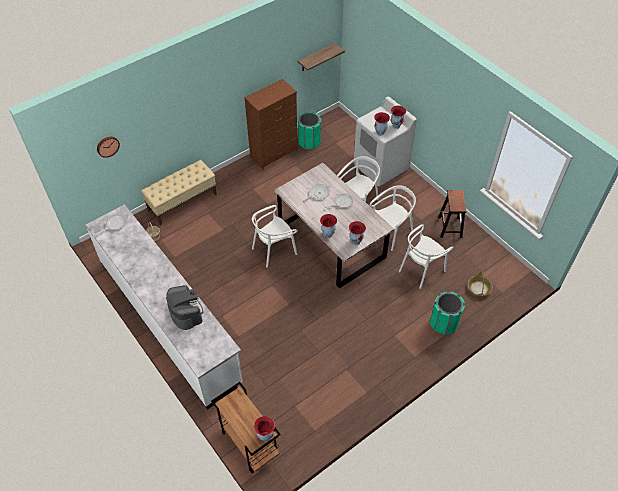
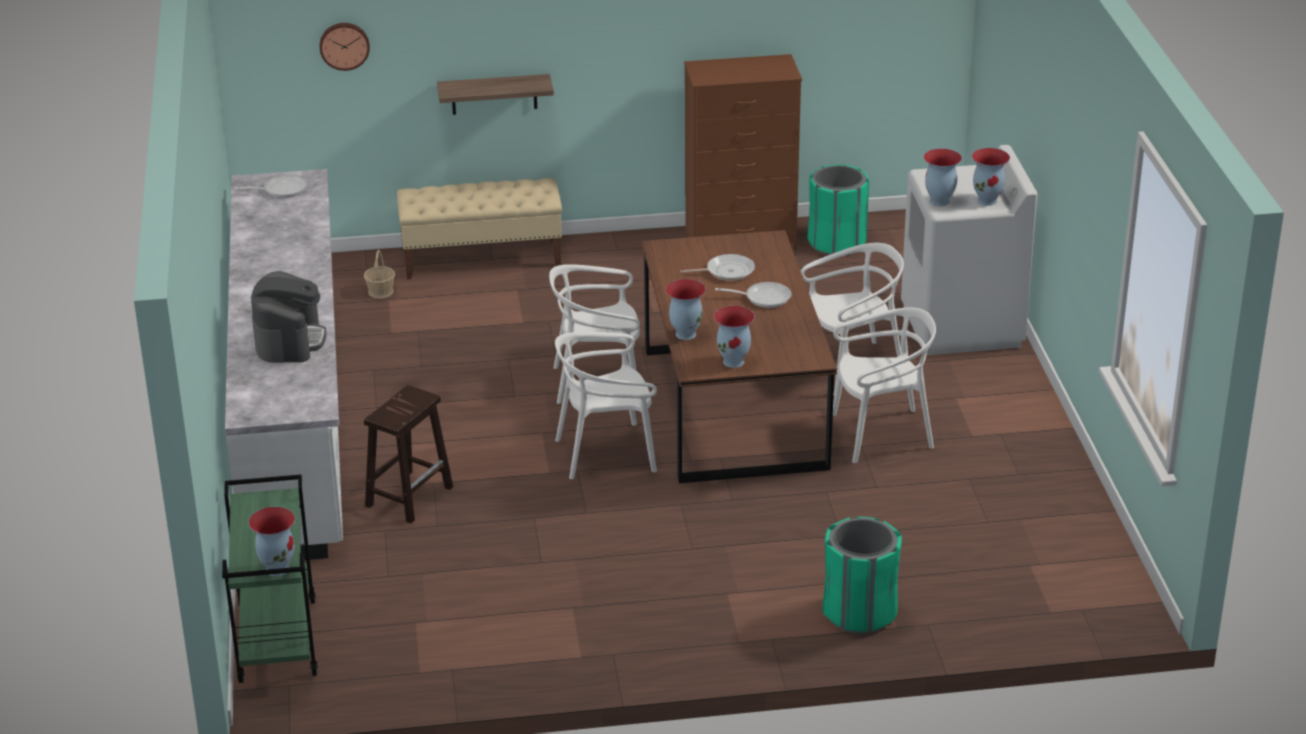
camera: 30 degrees right, 20 degrees down
(249, 442) = (276, 640): brown cart -> green cart
(316, 57) = (896, 41): shelf -> shelf (494, 94)
(331, 241) = (732, 407): grey dining table -> brown dining table
(421, 269) = (892, 513): white chair -> white chair (606, 453)
(449, 226) = (1029, 467): brown stool -> brown stool (409, 496)
(479, 288) = (999, 587): basket -> none

